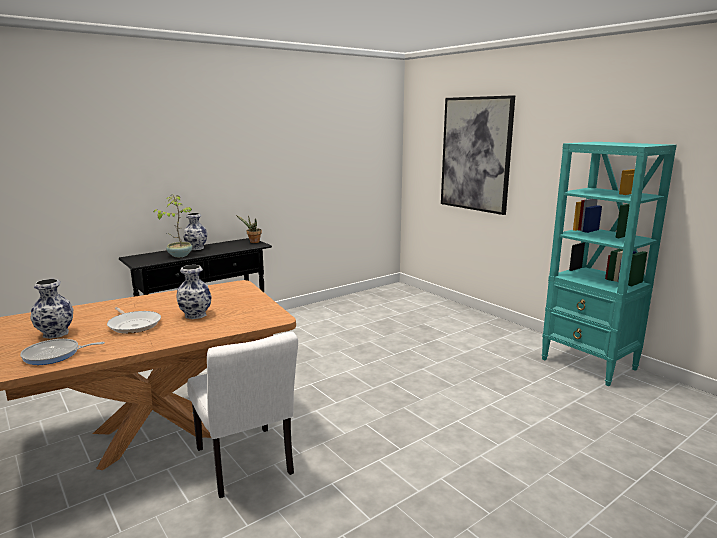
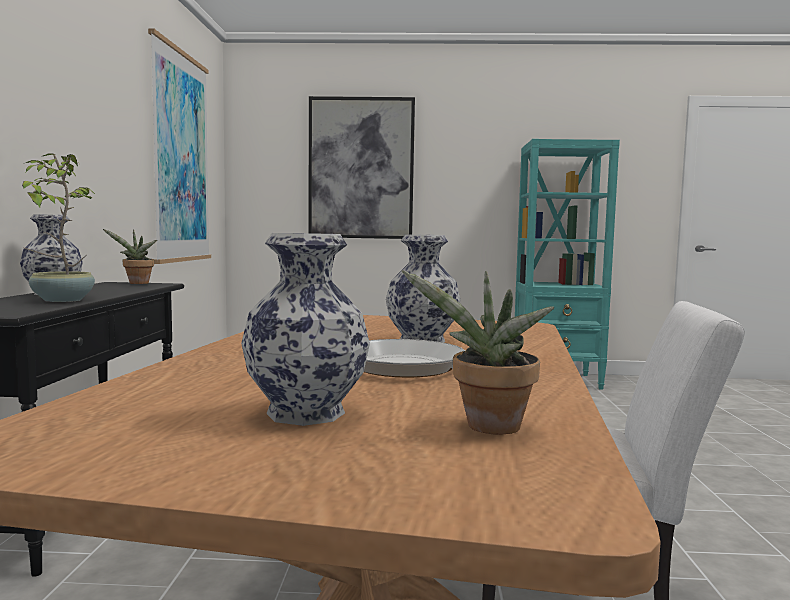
camera: 50 degrees left, 10 degrees down
(54, 355) = (488, 428): frying pan -> potted plant
(338, 156) = (181, 158): none -> picture

